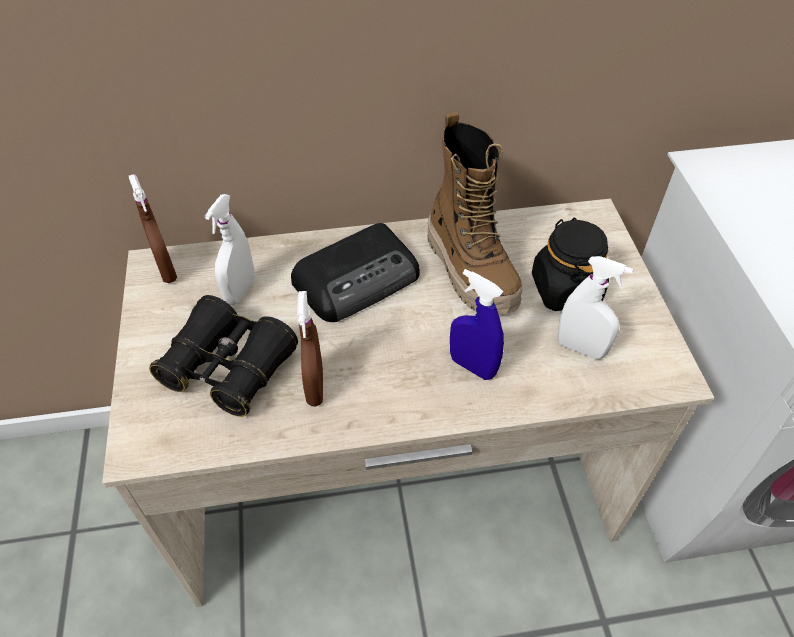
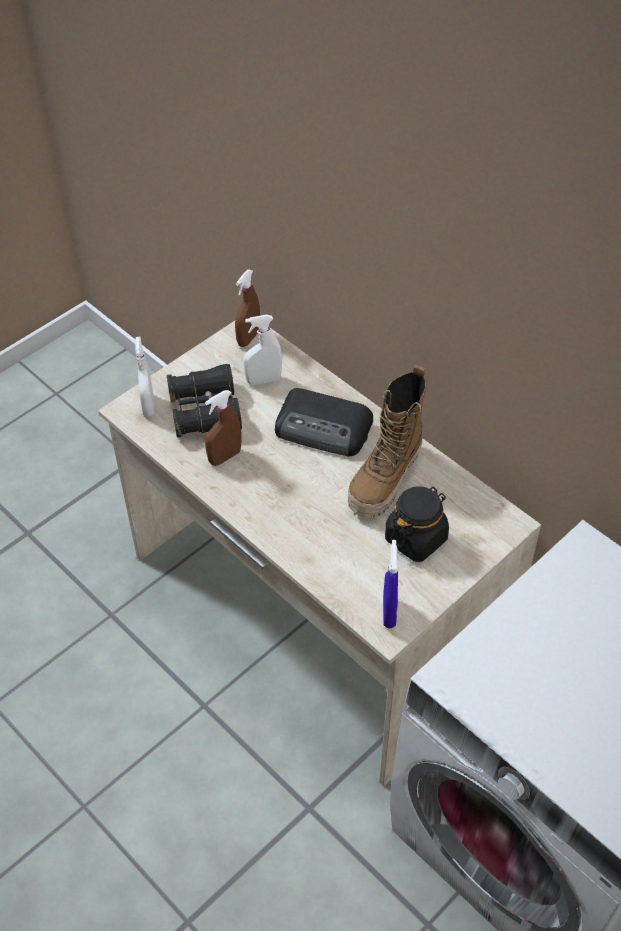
camera: 55 degrees right, 0 degrees up
(472, 366) = (304, 521): blue spray bottle -> blue spray bottle (389, 613)
(580, 348) = (368, 570): white spray bottle -> white spray bottle (148, 406)

